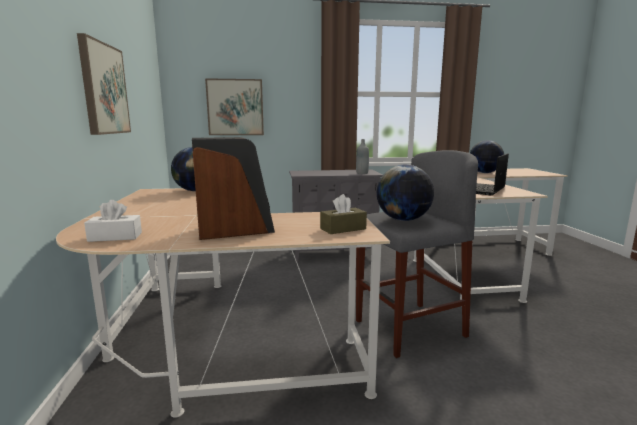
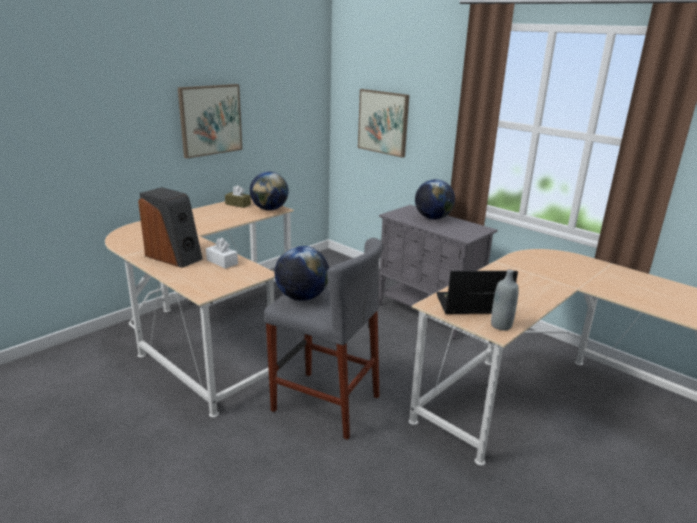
camera: 50 degrees right, 10 degrees up
(115, 237) = (131, 237): white tissue box -> white tissue box (222, 262)
(343, 229) = (213, 283): brown tissue box -> brown tissue box (238, 204)
(362, 173) = (455, 232): grey bottle -> grey bottle (501, 325)
(484, 173) = (627, 287): globe -> globe (432, 218)

